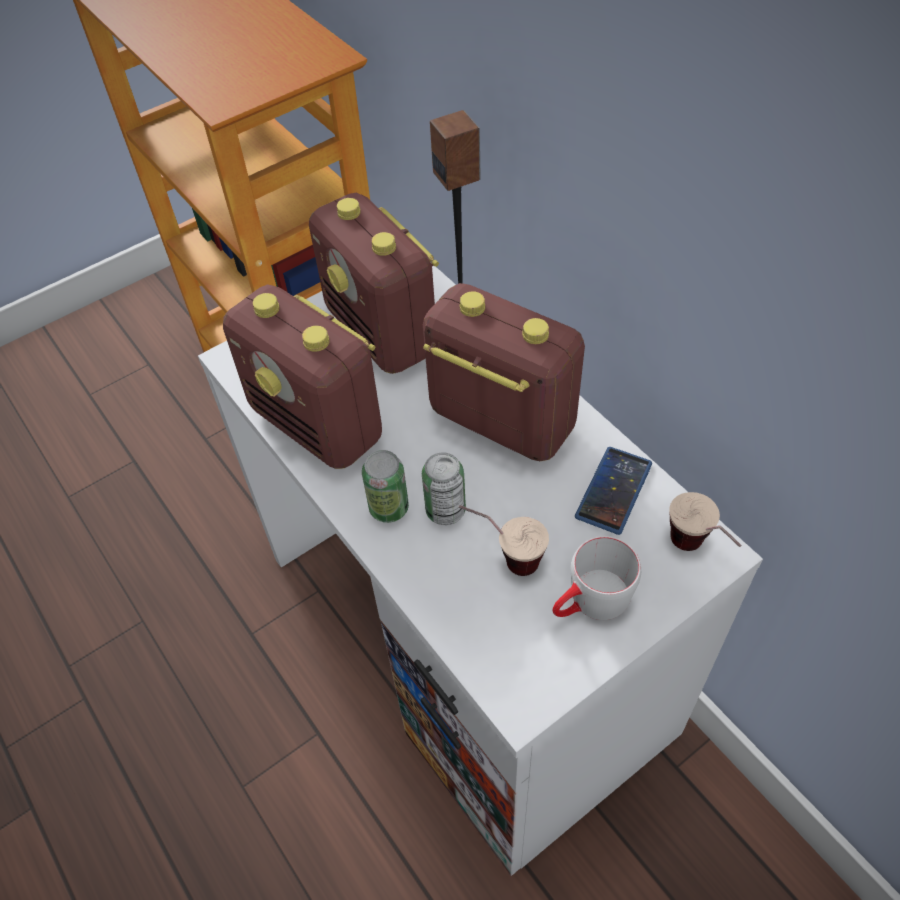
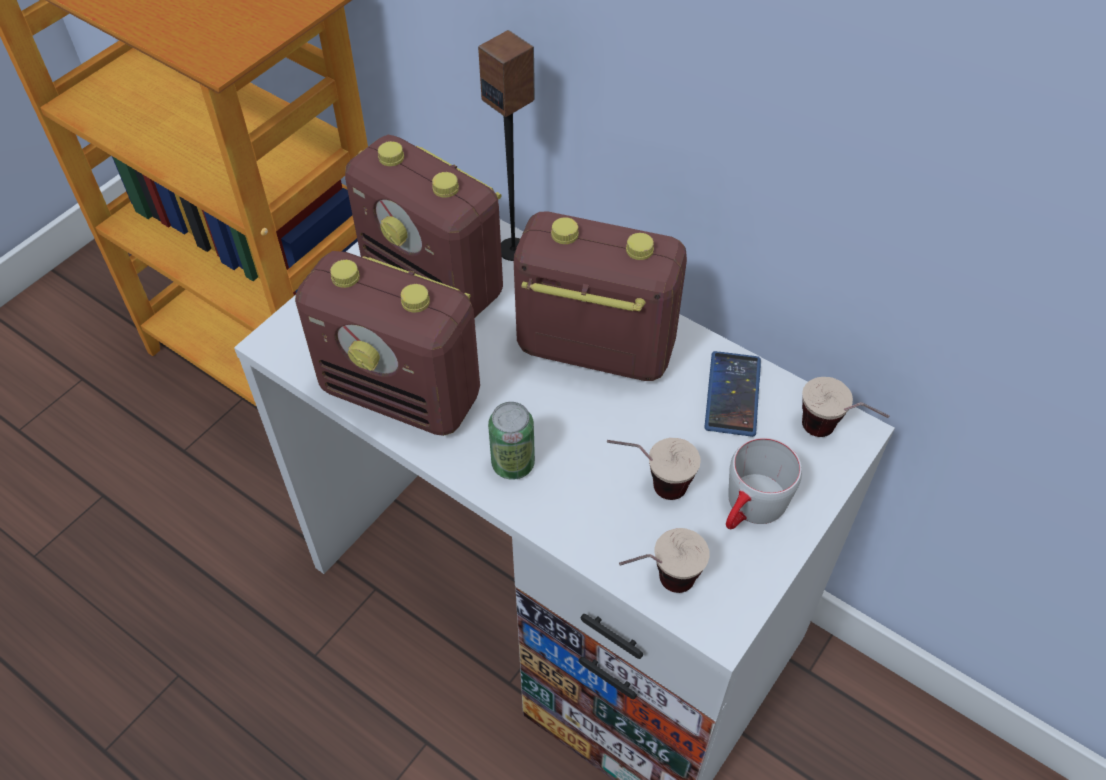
camera: 20 degrees left, 0 degrees up
(445, 510) = (573, 452): can -> none
(476, 652) = (658, 586): none -> cup

